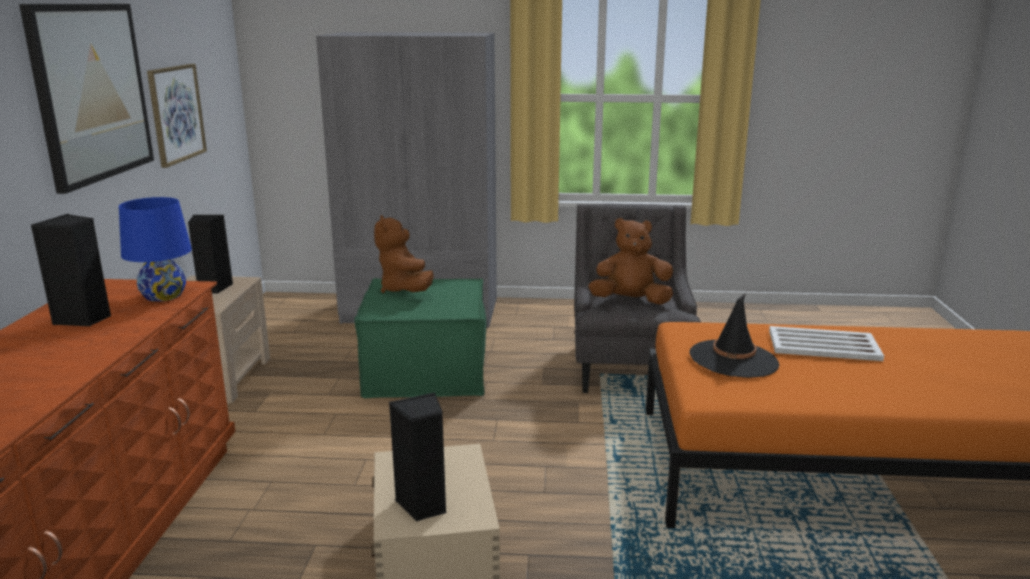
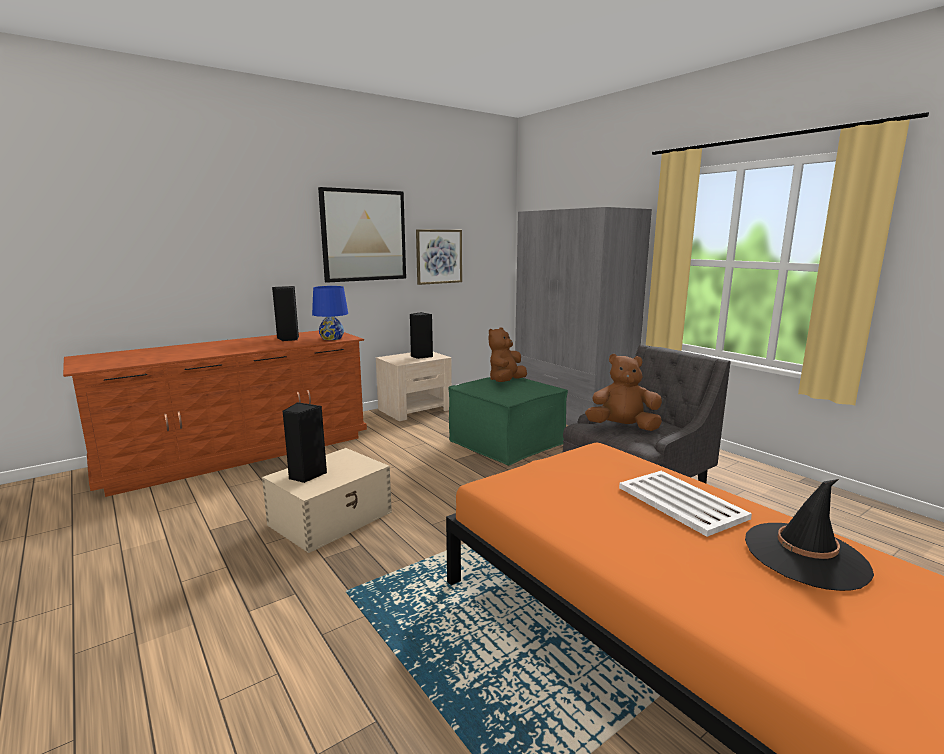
camera: 50 degrees right, 5 degrees down
(631, 301) = (622, 427): brown plush toy -> brown plush toy turned 45 degrees counterclockwise
(733, 359) = (572, 477): black hat -> black hat (805, 555)

